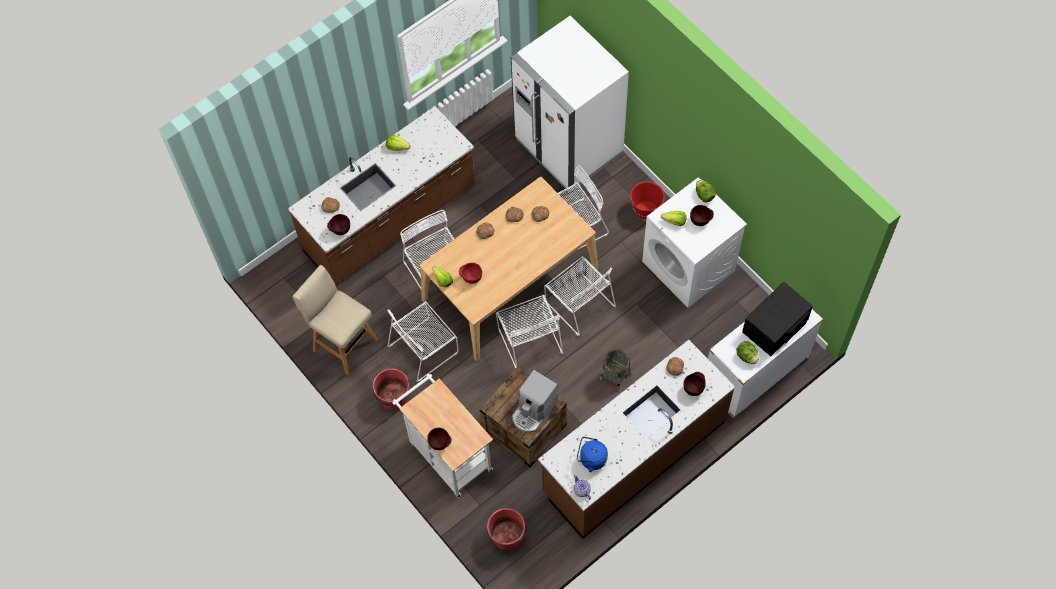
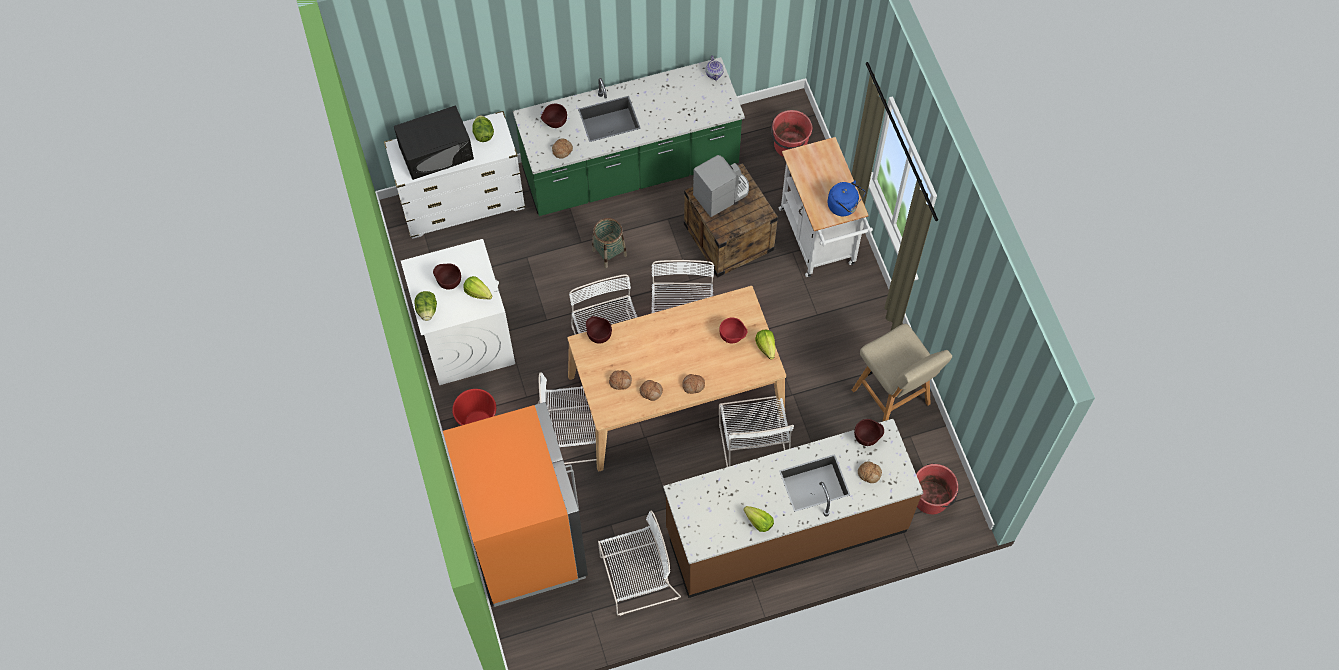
camera: 160 degrees left, 0 degrees up
(393, 397) = (856, 319): red bucket -> red bucket (931, 497)
(425, 348) = (801, 359): white chair -> white chair (637, 578)
(440, 444) = (838, 165): brown bowl -> brown bowl (598, 335)
(568, 147) = (526, 541): white fridge -> orange fridge
(591, 459) = (691, 97): blue kettle -> blue kettle (844, 206)
(633, 456) = (630, 170): brown counter -> green counter

